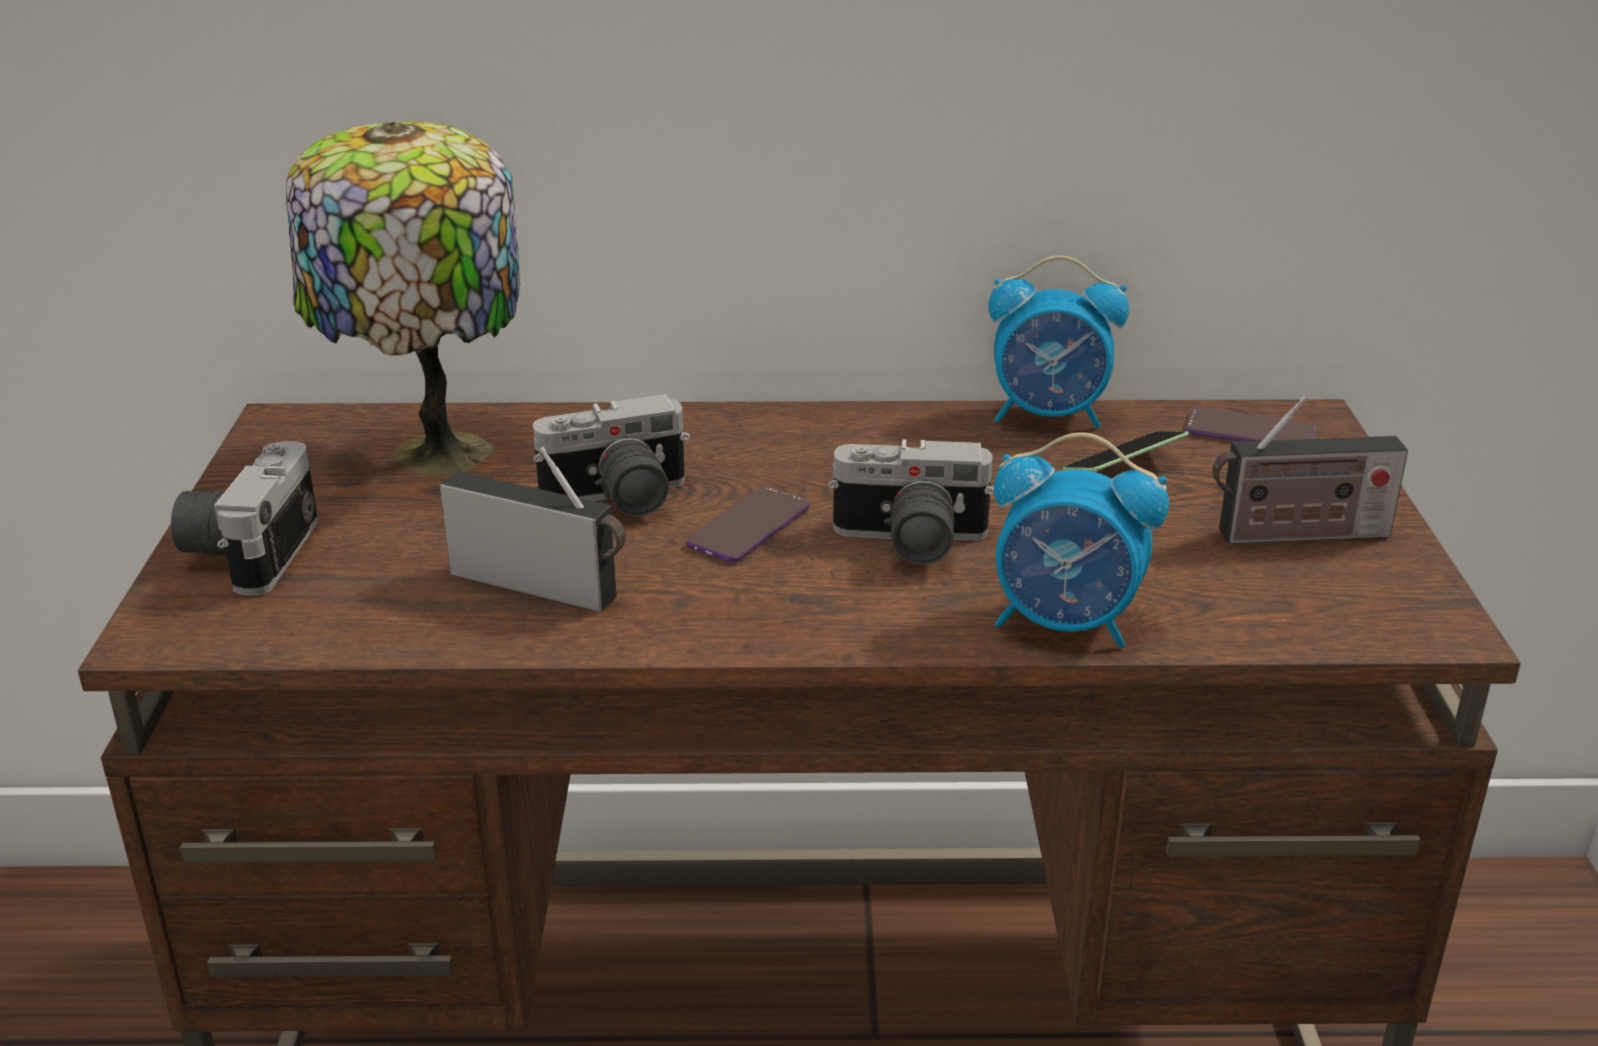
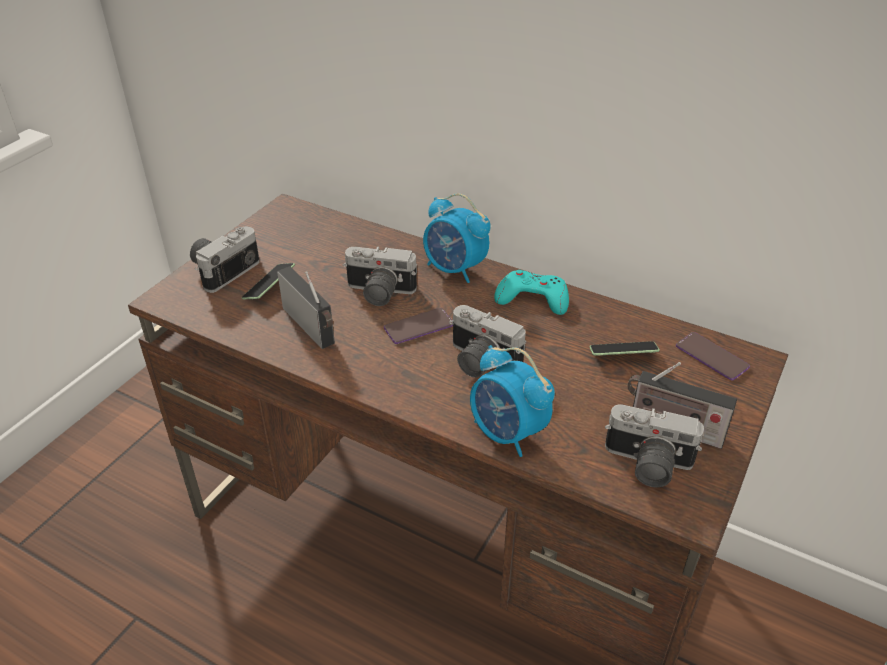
camera: 30 degrees right, 10 degrees up
(386, 552) = (269, 288): none -> phone
(433, 453) = (328, 243): table lamp -> none
(899, 433) = (532, 298): none -> turquoise game controller
(1049, 416) = (615, 312): alarm clock -> alarm clock (455, 269)
(1315, 592) = (646, 465): none -> camera

